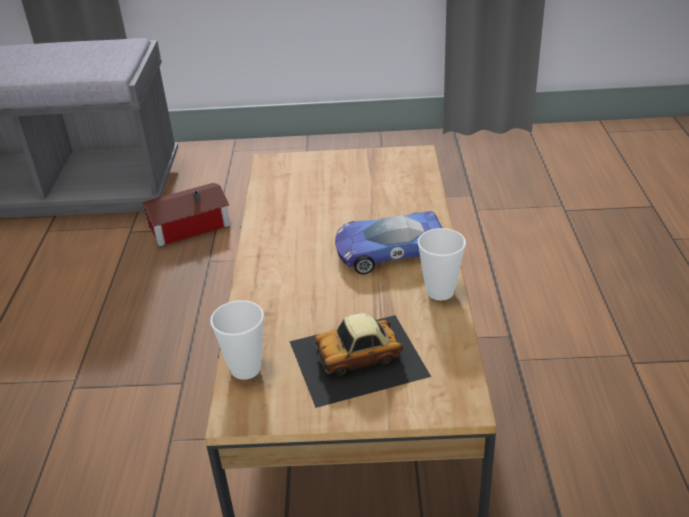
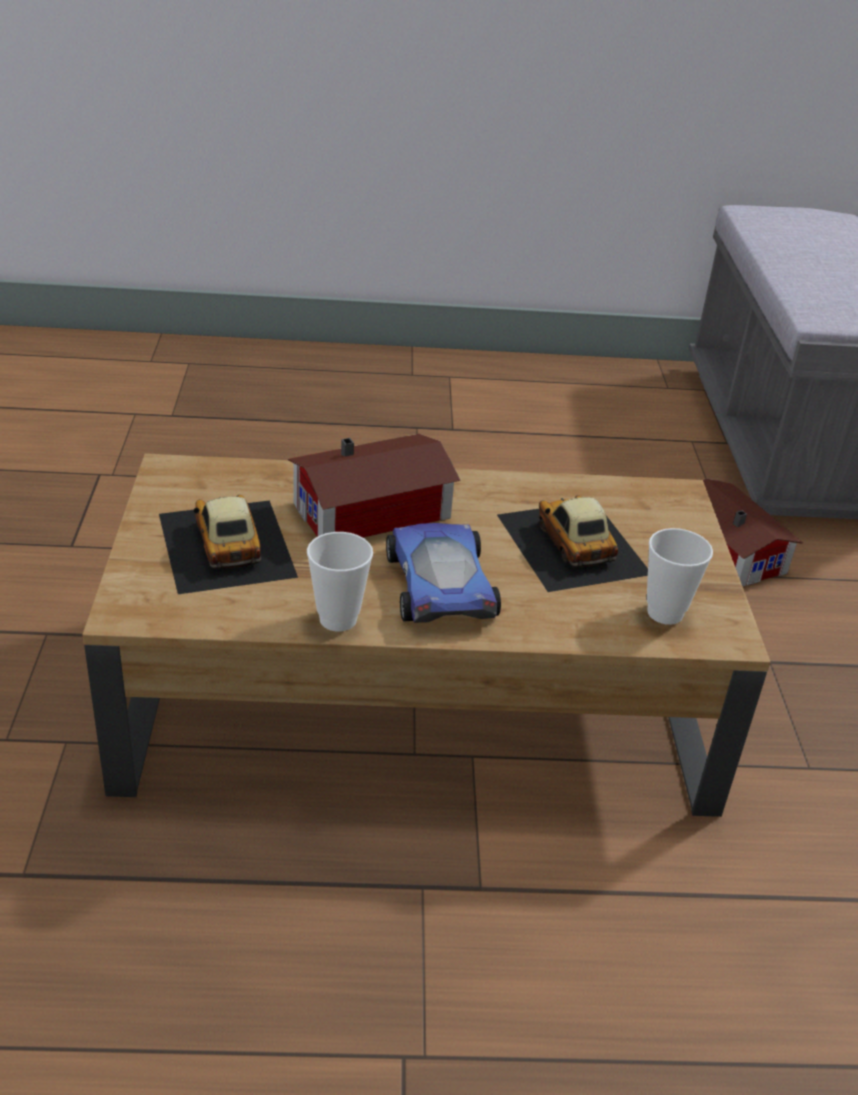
camera: 85 degrees right, 0 degrees up
(245, 369) = (232, 473): cup -> cup (665, 613)
(302, 283) = (377, 511): none -> toy house
(334, 200) = (572, 544): none -> toy car

